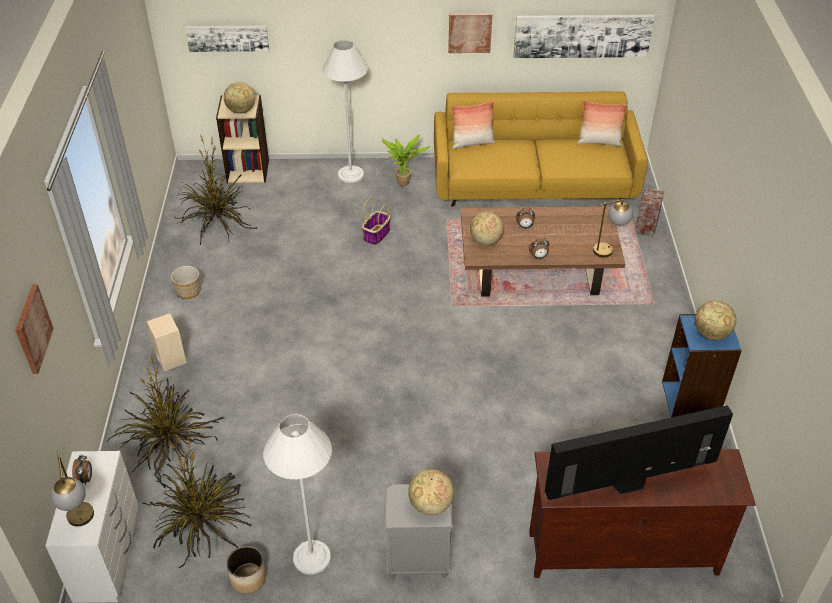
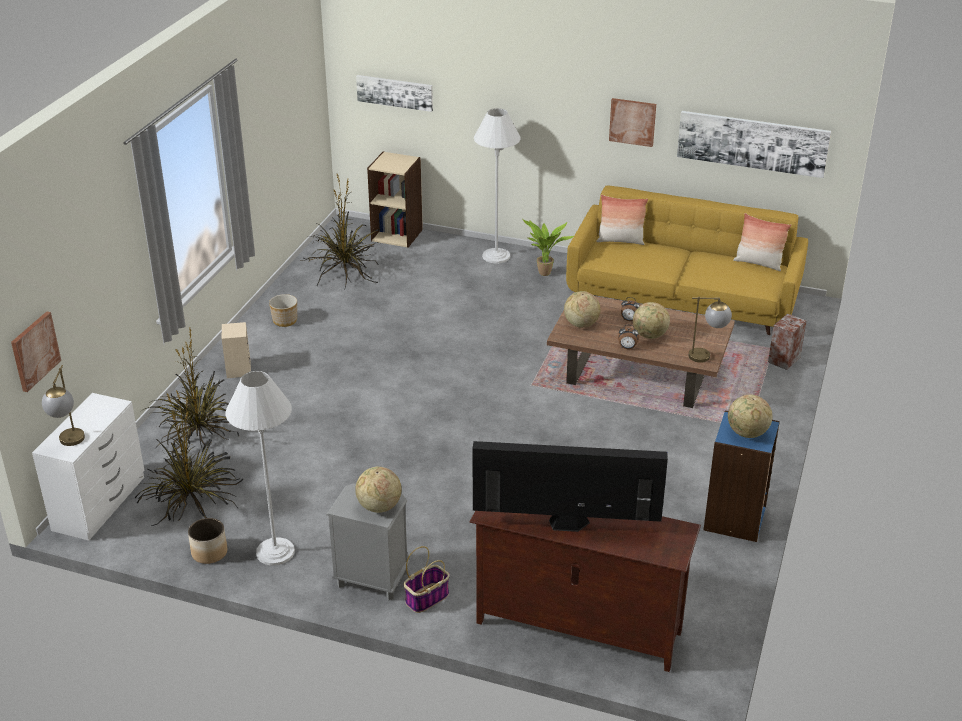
camera: 20 degrees right, 10 degrees down
(32, 329) = (77, 258): picture -> picture (34, 351)
(85, 479) = (91, 414): alarm clock -> none
(241, 111) = (393, 167): globe -> globe (649, 336)
(376, 235) = (491, 311): basket -> basket (427, 598)

